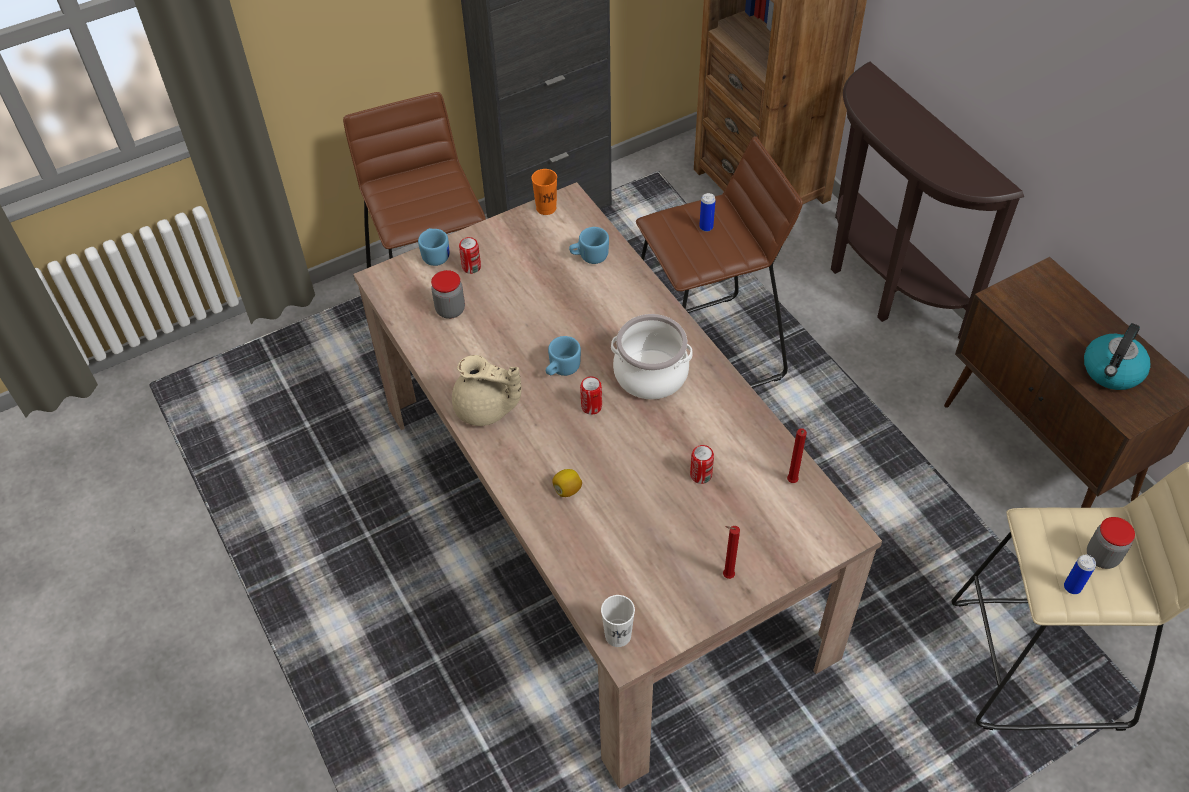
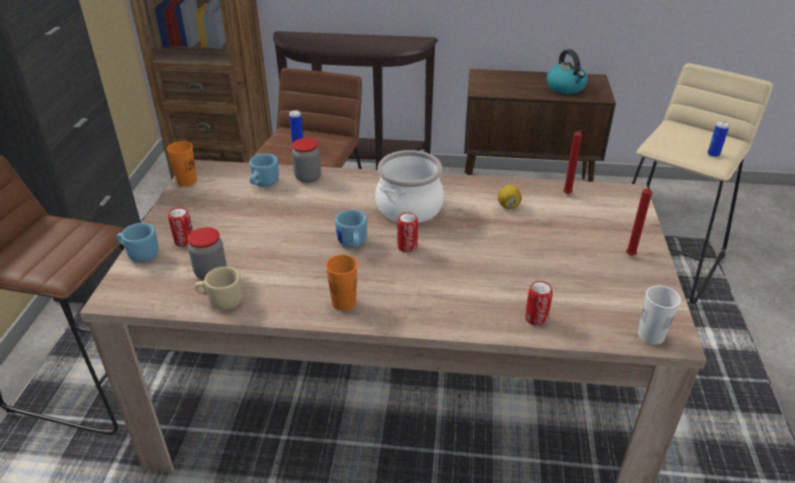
camera: 55 degrees left, 15 degrees down
(427, 338) = (221, 301): none -> beige mug
(485, 410) = (344, 302): beige teapot -> orange cup
(567, 490) = (477, 296): lemon -> lemon (508, 206)
(701, 475) = (526, 227): can -> can (536, 318)
(1102, 556) = (697, 138): jar -> jar (308, 177)

